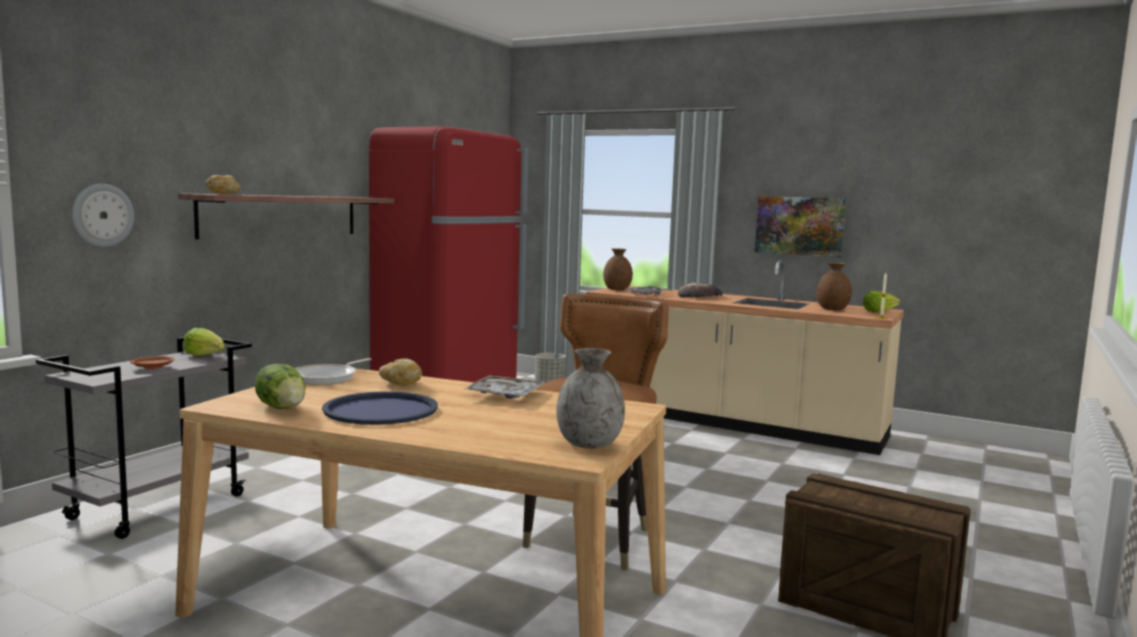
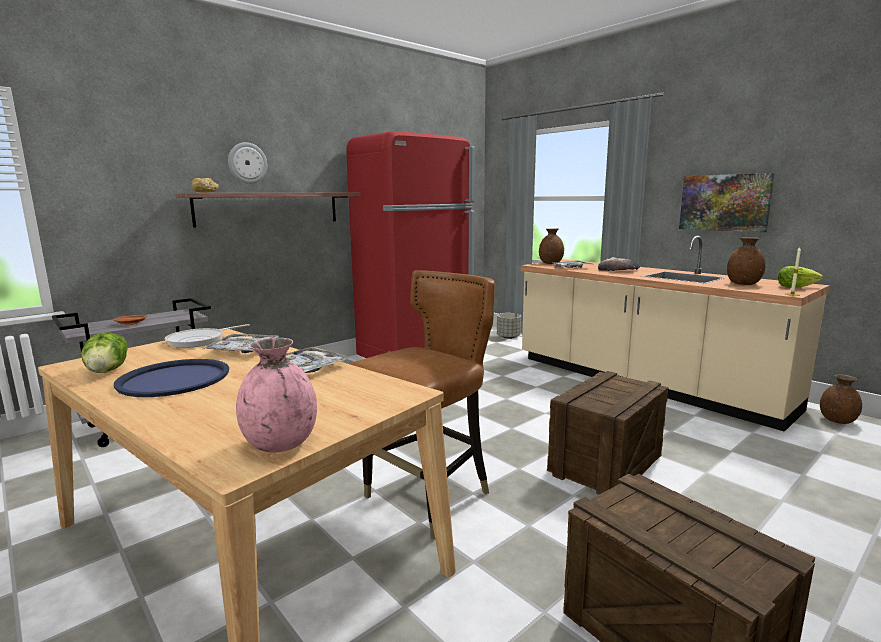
camera: 20 degrees right, 5 degrees up
(102, 215) = (111, 211): wall clock -> wall clock (247, 163)
(205, 356) = (183, 314): lettuce -> none
(400, 383) = (243, 350): bread -> tray
(589, 444) = (281, 444): grey vase -> pink vase
(741, 496) = (605, 465): none -> crate
(918, 443) = (837, 420): none -> brown vase

